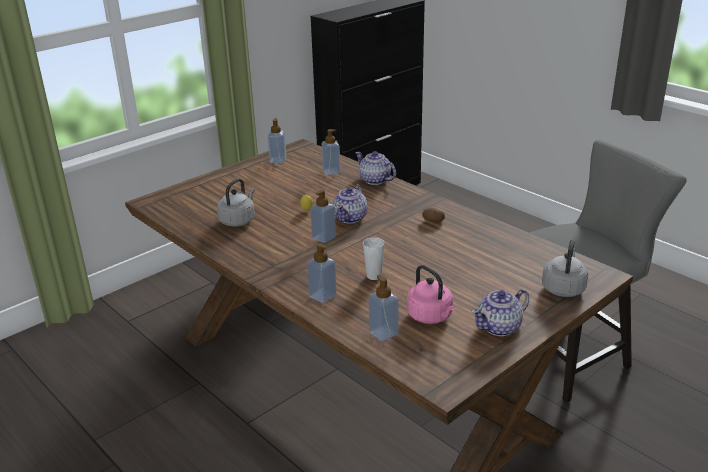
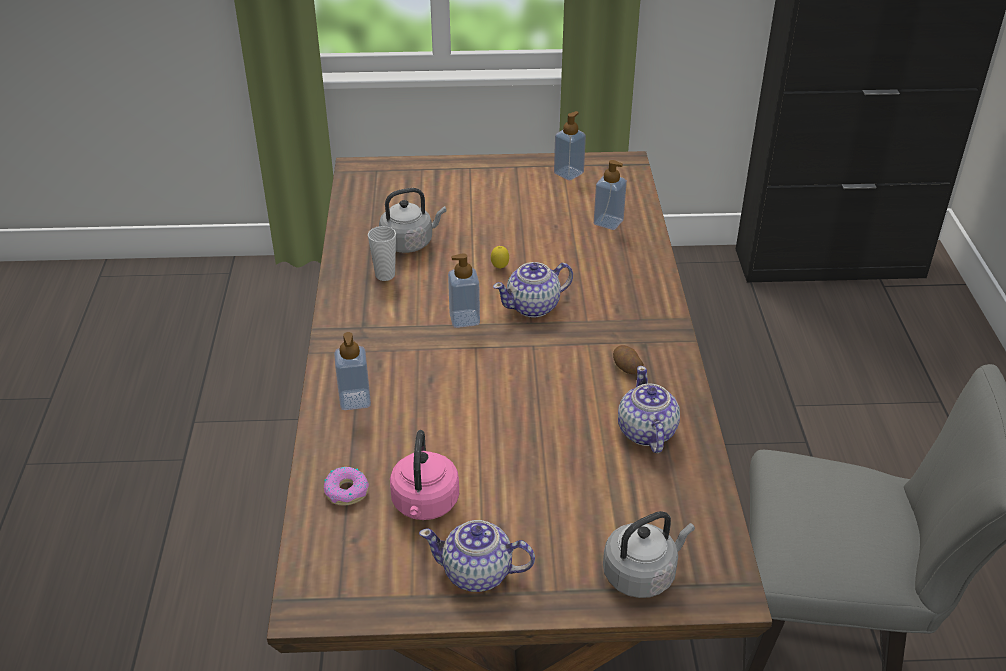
camera: 40 degrees right, 10 degrees up
(374, 276) = (443, 407): cup -> cup (385, 275)
(375, 180) = (643, 263): teapot -> teapot (646, 432)
(383, 333) = (346, 491): soap dispenser -> donut

